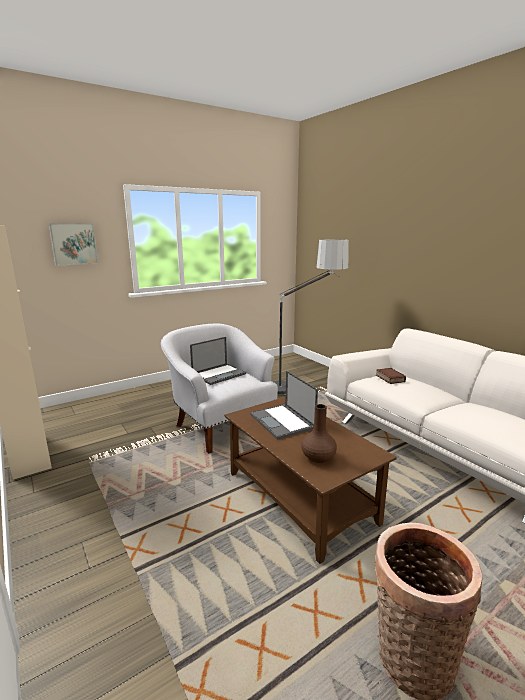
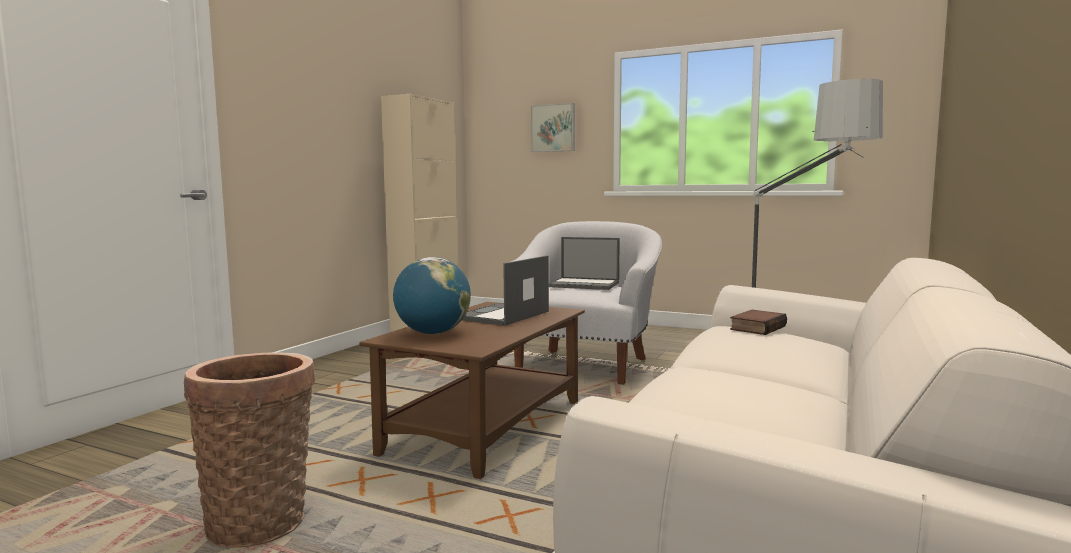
camera: 60 degrees right, 10 degrees down
(317, 457) = (433, 333): brown vase -> globe

